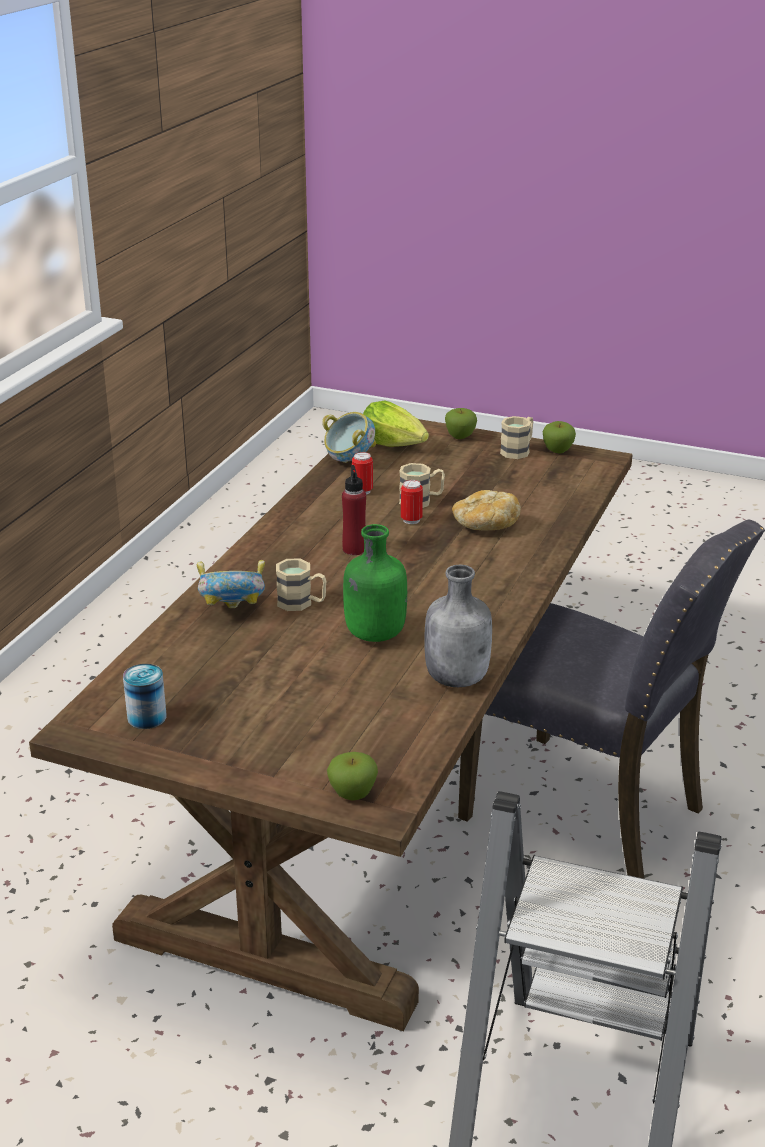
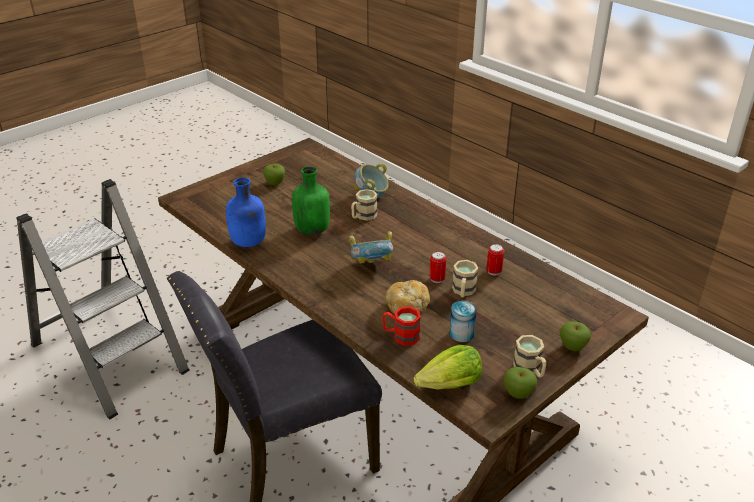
camera: 115 degrees right, 5 degrees up
(147, 717) = (300, 161): can -> can (461, 334)
(349, 460) = (549, 279): bowl -> bowl (372, 265)
(352, 794) = (196, 193): apple -> apple (275, 183)
(354, 549) = (412, 247): red bottle -> none
(394, 444) = (571, 308): lettuce -> lettuce (450, 385)
(458, 678) = (248, 243): grey bottle -> blue bottle
(540, 519) = (401, 336): none -> red mug

